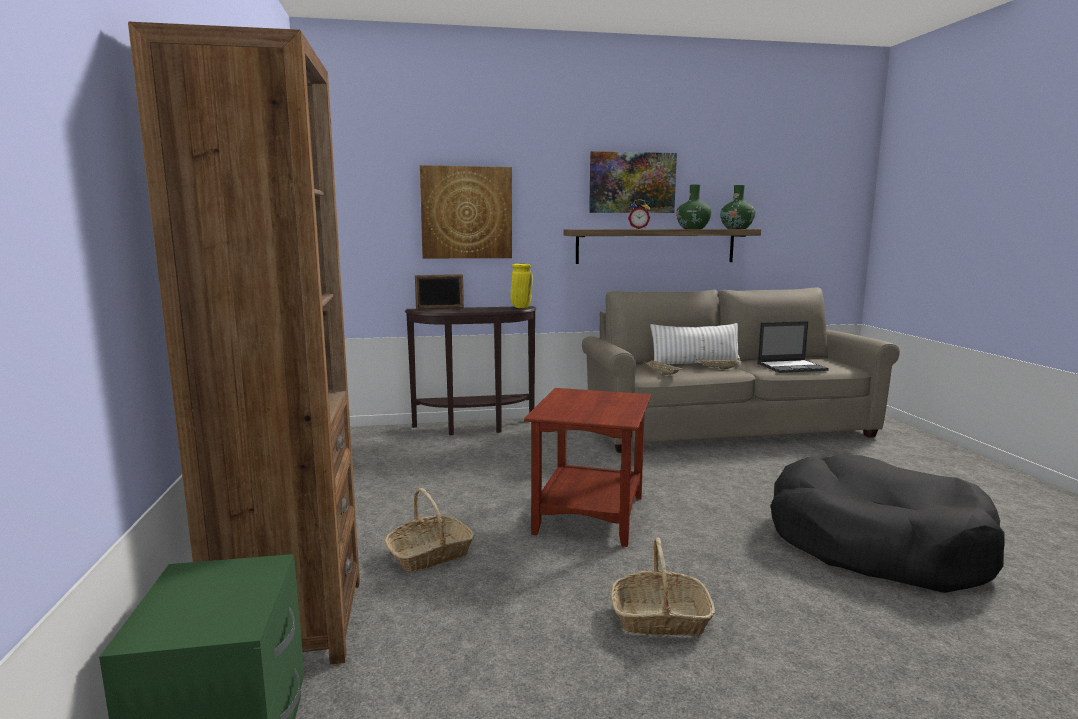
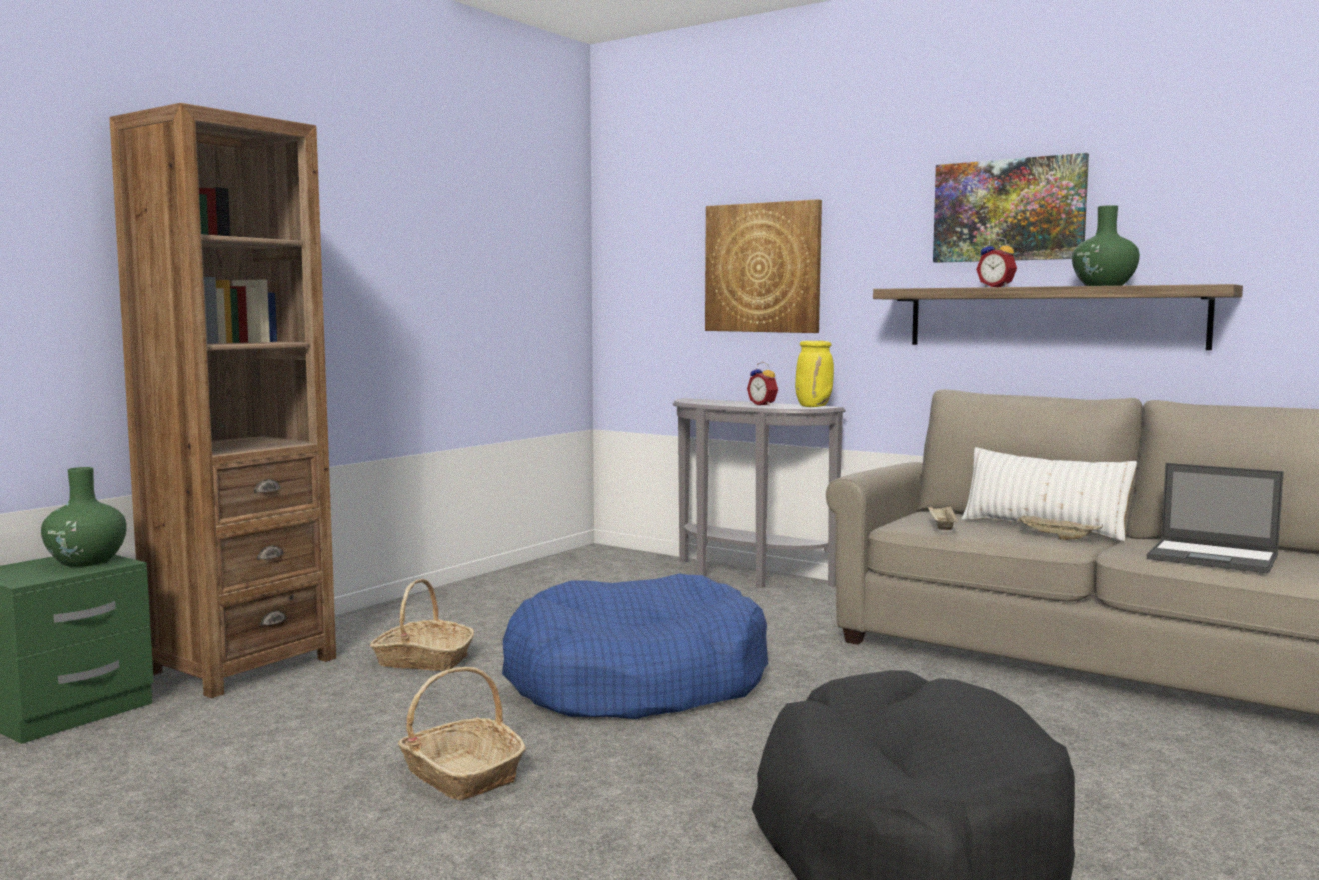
camera: 45 degrees right, 5 degrees down
(440, 308) = (715, 400): picture frame -> none
(475, 428) = (744, 577): brown console table -> grey console table
(488, 309) = (764, 404): none -> alarm clock
(587, 514) = (635, 682): brown side table -> blue dog bed
(736, 228) = (1198, 284): green vase -> green vase (86, 562)

